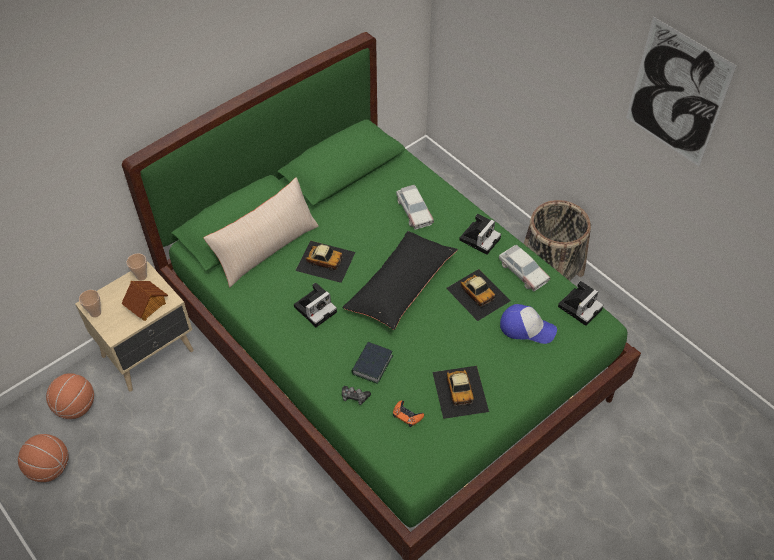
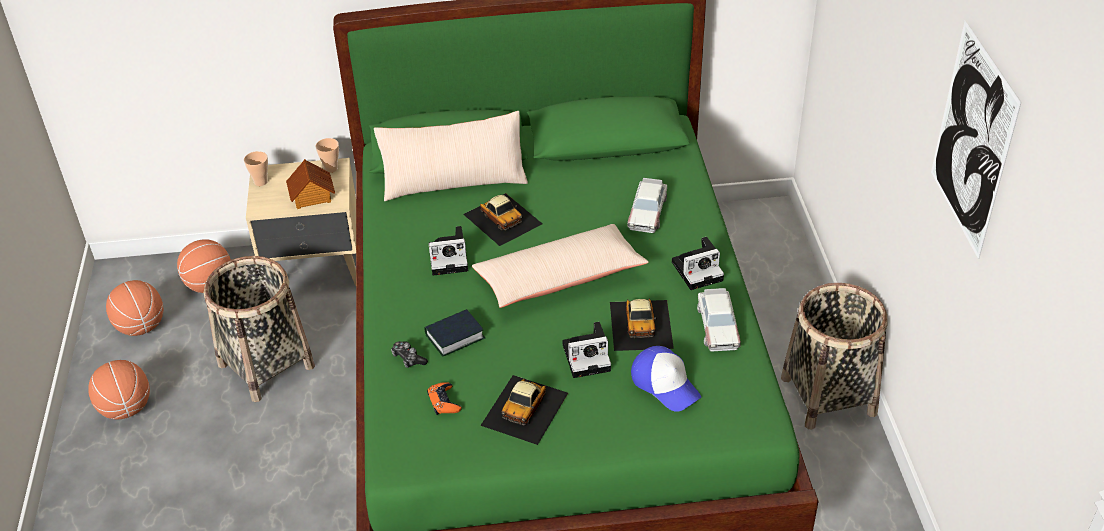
camera: 35 degrees right, 10 degrees down
(96, 536) = (126, 408): none -> basketball
(176, 446) = (266, 366): none -> basket
(401, 287) = (559, 278): black pillow -> beige pillow
(580, 306) = (754, 394): camera -> camera (588, 356)

